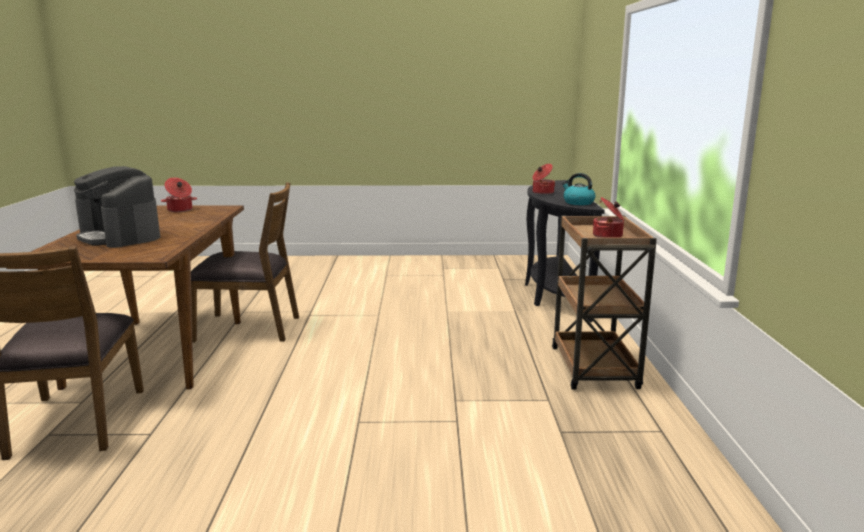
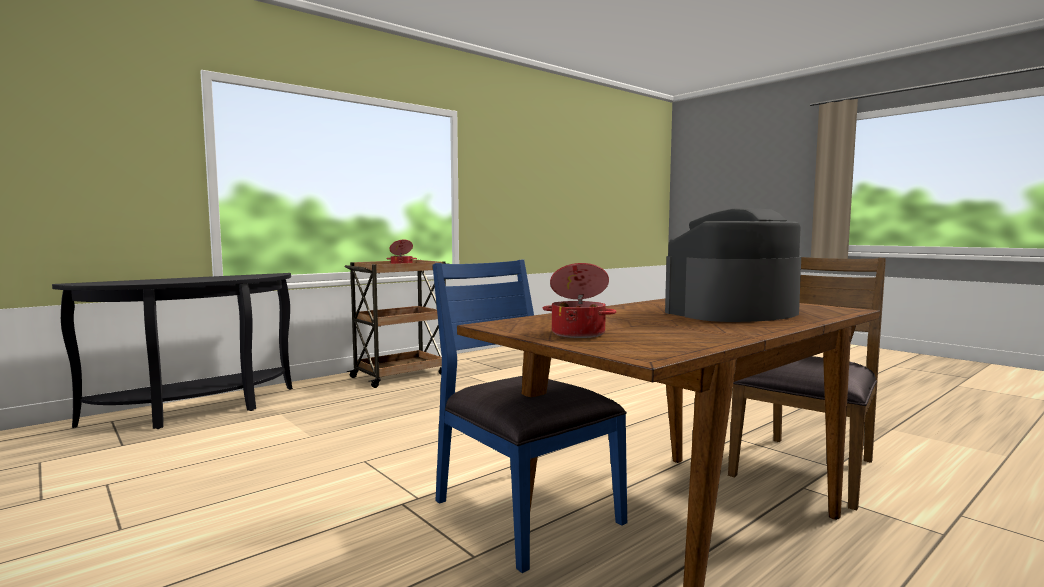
camera: 130 degrees left, 10 degrees down
(120, 237) = (731, 312): coffee machine -> coffee machine turned 120 degrees counterclockwise
(248, 328) = (523, 512): brown chair -> blue chair
(542, 192) = (194, 280): cooking pot -> none
(578, 202) = (258, 275): kettle -> none

